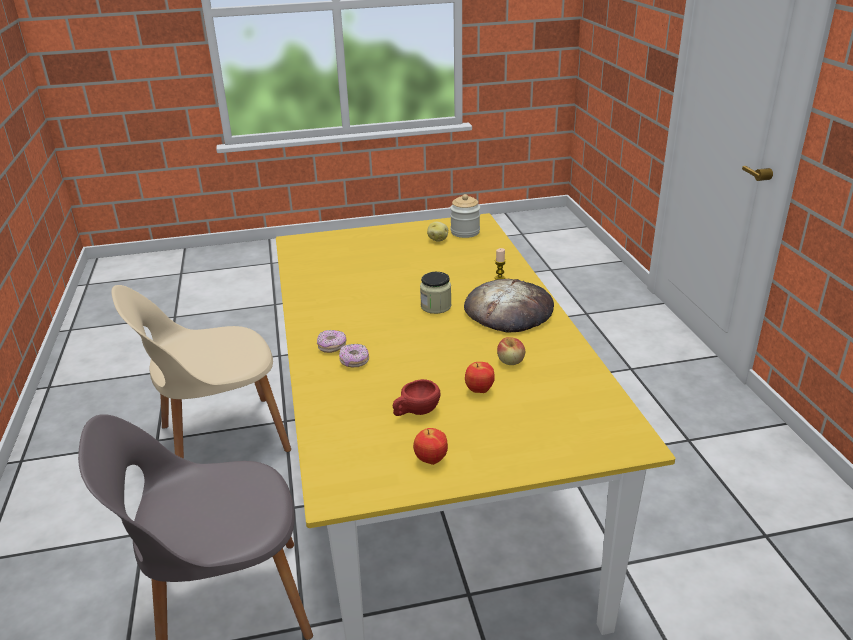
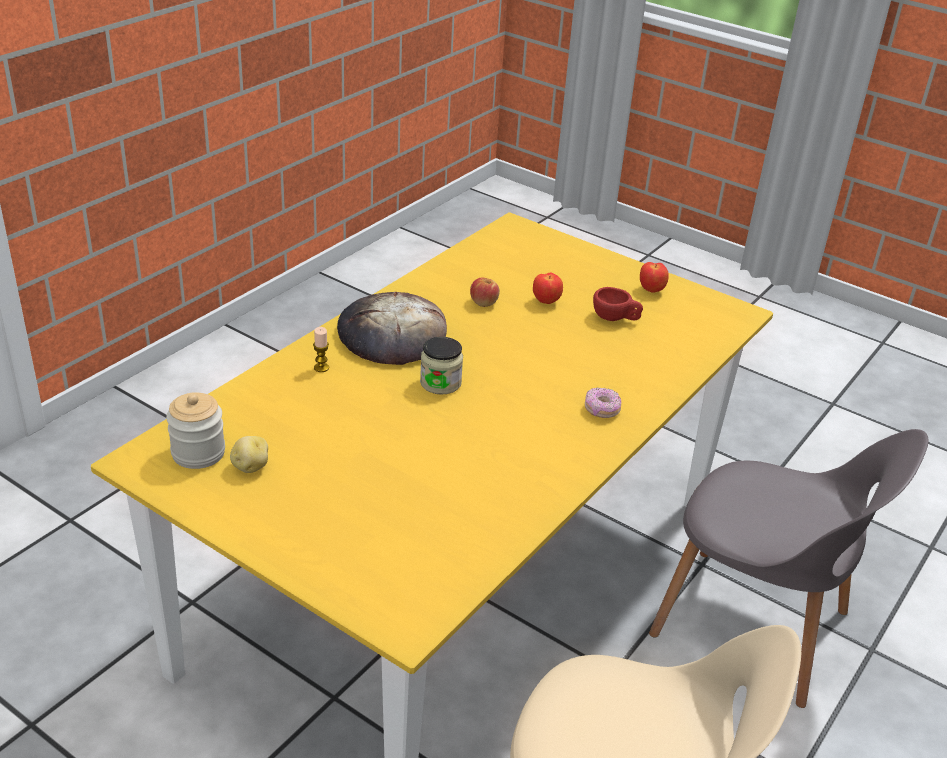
camera: 135 degrees left, 5 degrees up
(354, 361) = (602, 383): donut -> none

